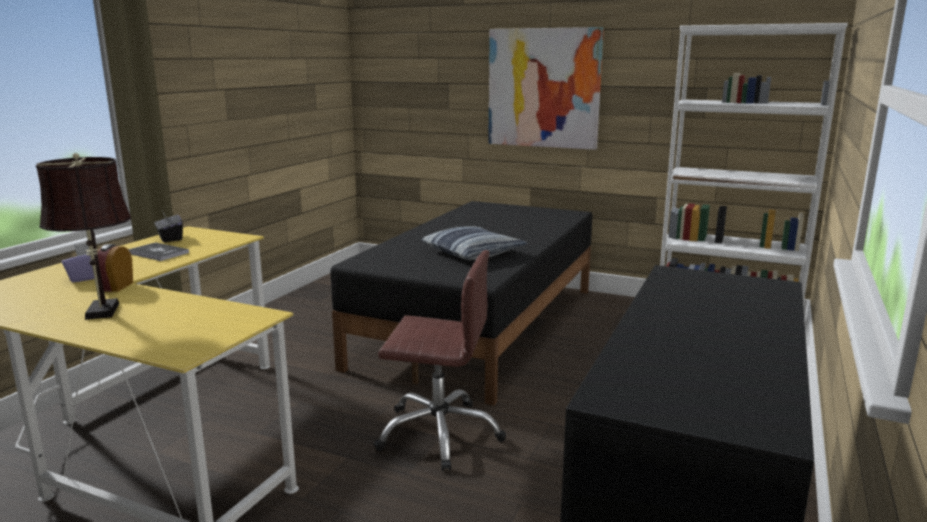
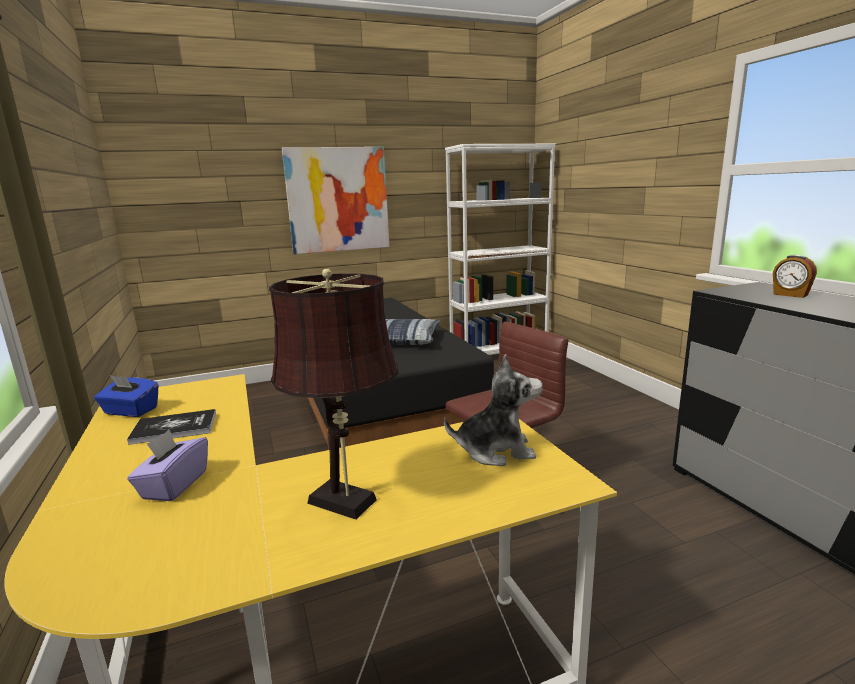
camera: 45 degrees left, 0 degrees up
(116, 287) = (257, 476): alarm clock -> alarm clock (790, 295)
(170, 238) = (130, 411): black tissue box -> blue tissue box
(213, 325) = (495, 450): none -> plush toy

